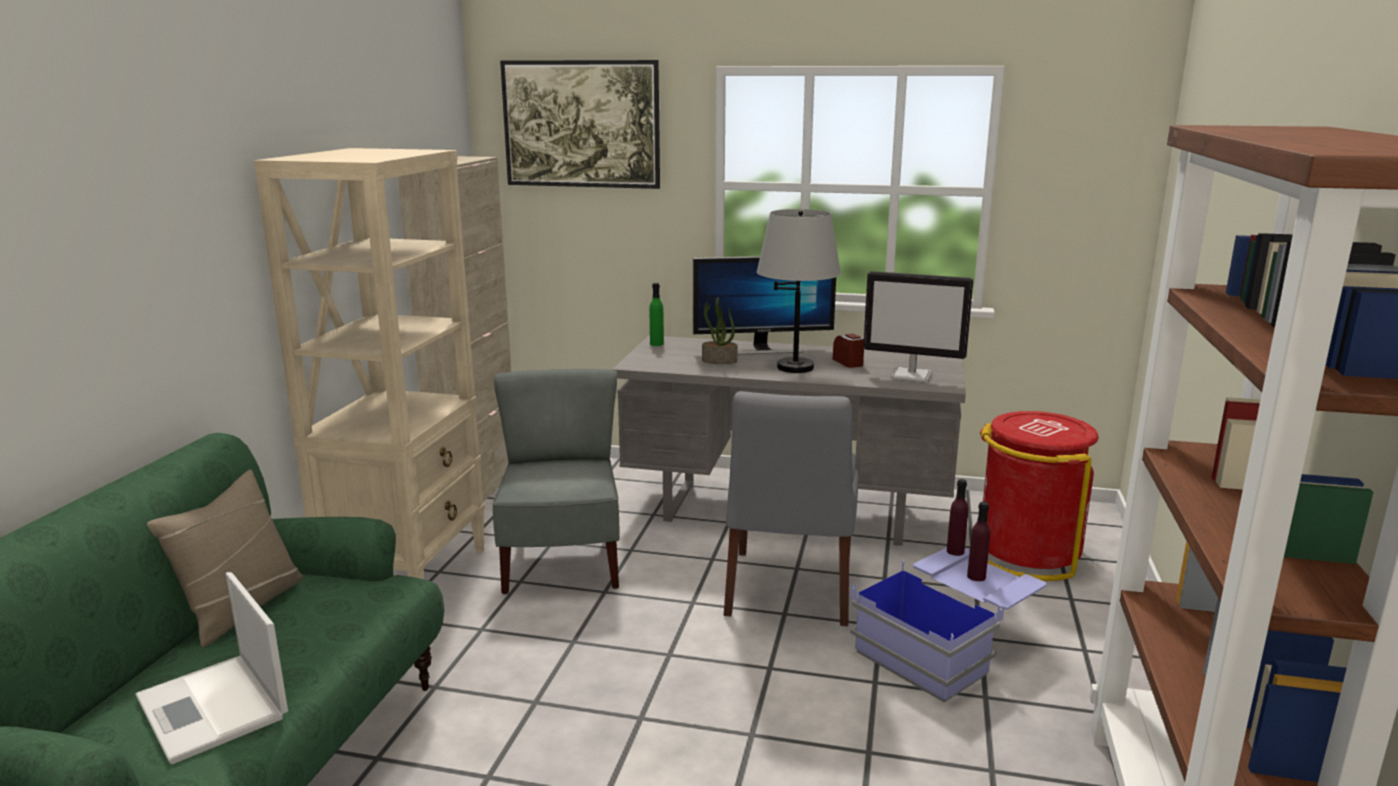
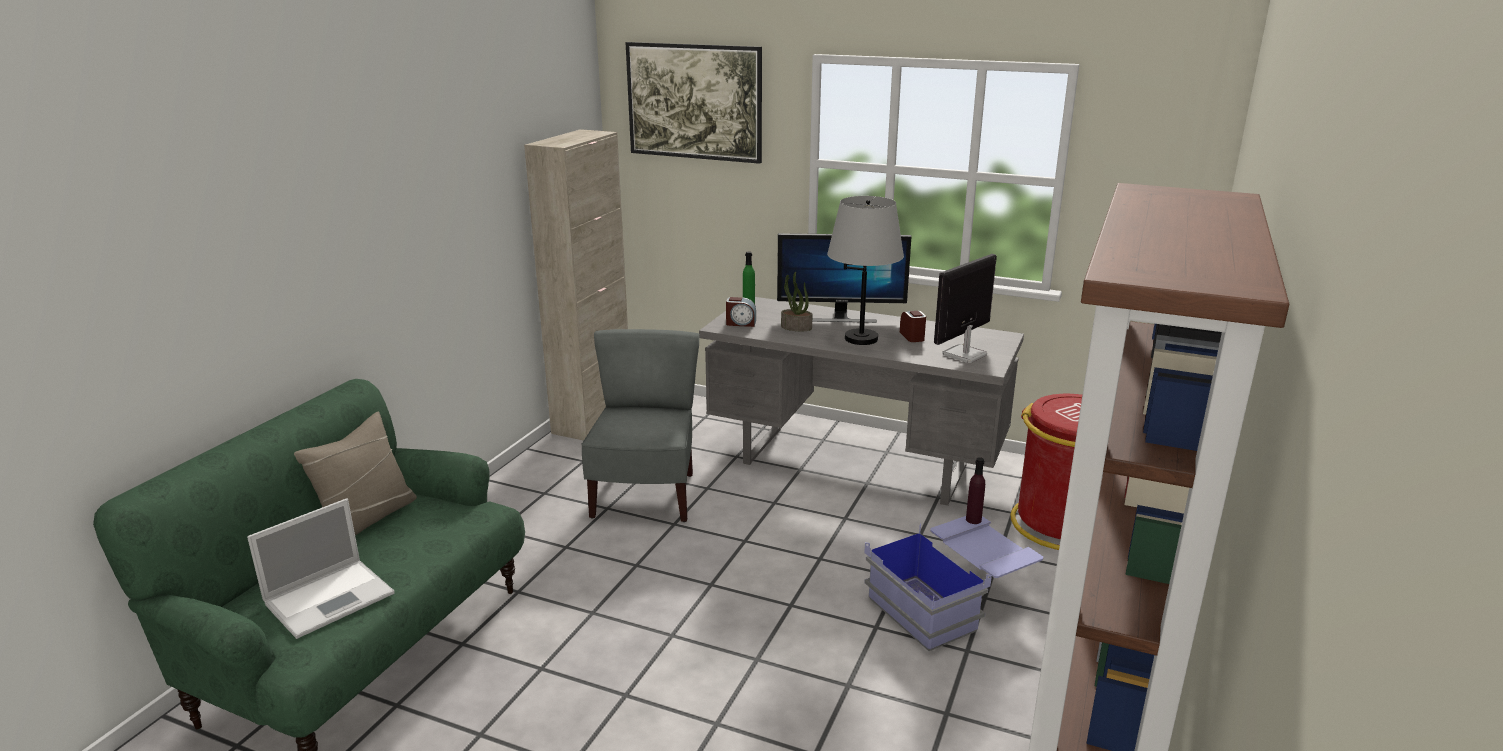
camera: 10 degrees right, 5 degrees up
(214, 708) = (331, 597): laptop -> laptop turned 105 degrees counterclockwise
(408, 574) = (519, 493): beige bookcase -> none
(656, 360) = (740, 323): none -> alarm clock
(789, 590) = (831, 538): grey chair -> none
(912, 376) = (964, 355): monitor -> monitor turned 105 degrees clockwise
(976, 576) = (984, 545): purple bottle -> none

